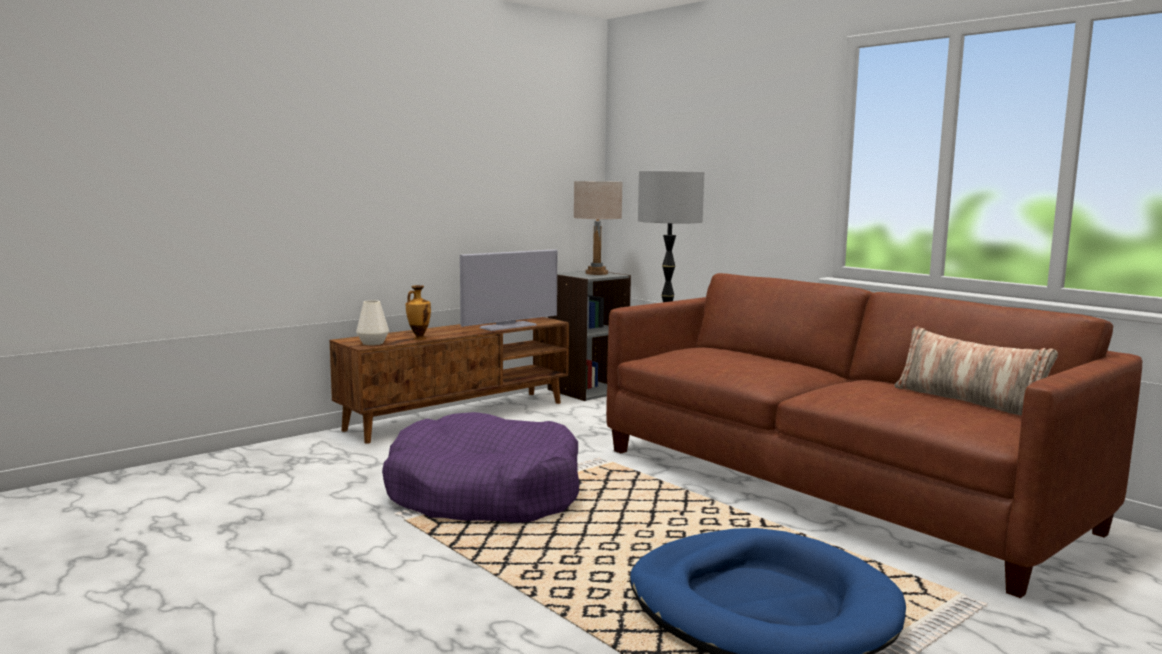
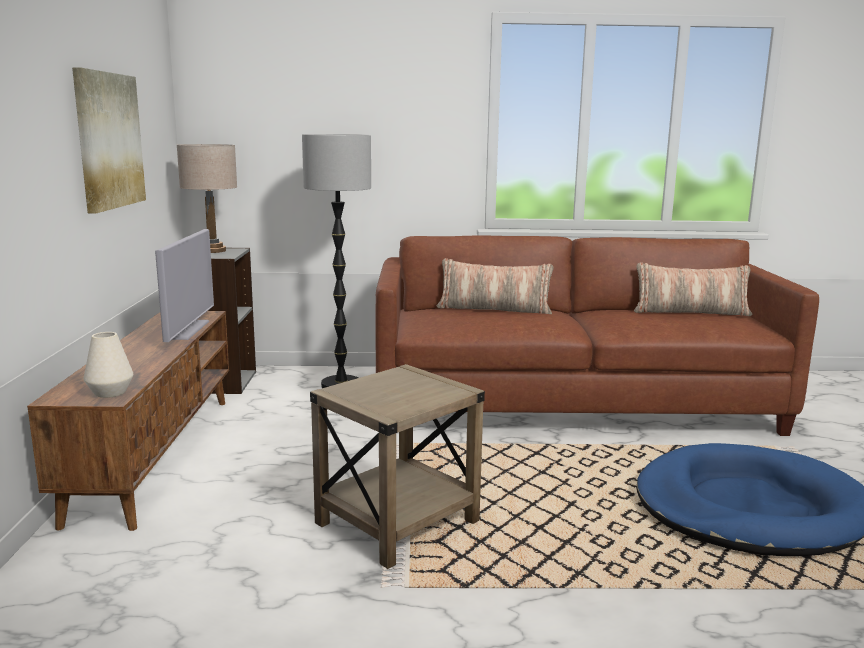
camera: 50 degrees left, 5 degrees up
(418, 338) = (144, 370): vase -> none
(481, 174) = (108, 140): none -> picture
(484, 494) = (398, 522): purple dog bed -> beige side table
(754, 356) = (494, 309): none -> pillow

